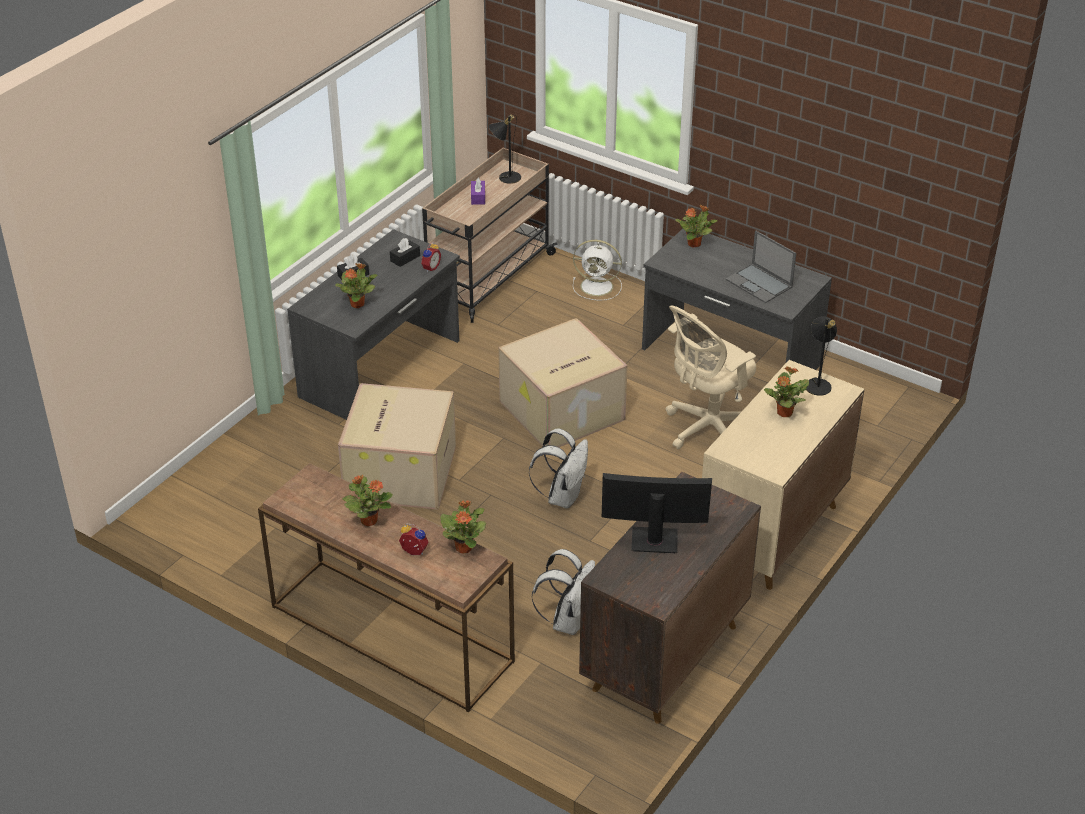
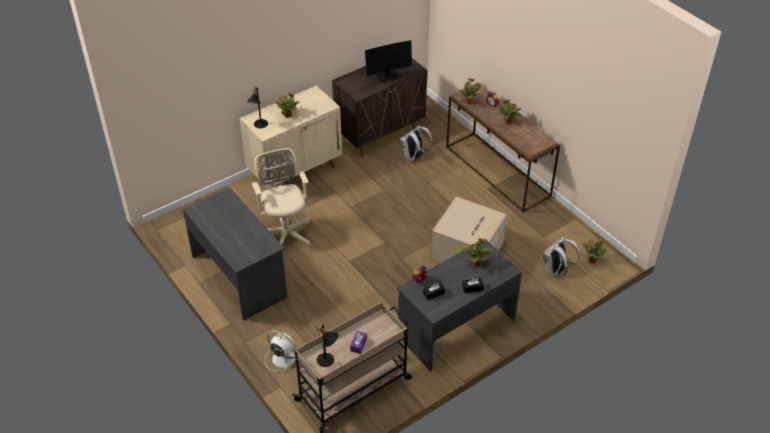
camera: 160 degrees left, 5 degrees up
(561, 412) = (360, 266): cardboard box -> none
(562, 496) = (386, 215): white backpack -> white backpack (556, 271)
(654, 540) = (387, 77): monitor -> monitor turned 45 degrees counterclockwise
(694, 244) = (242, 255): potted plant -> potted plant (592, 260)
(708, 429) = (285, 233): beige office chair -> beige office chair turned 90 degrees counterclockwise
(759, 284) = (227, 214): laptop -> none

